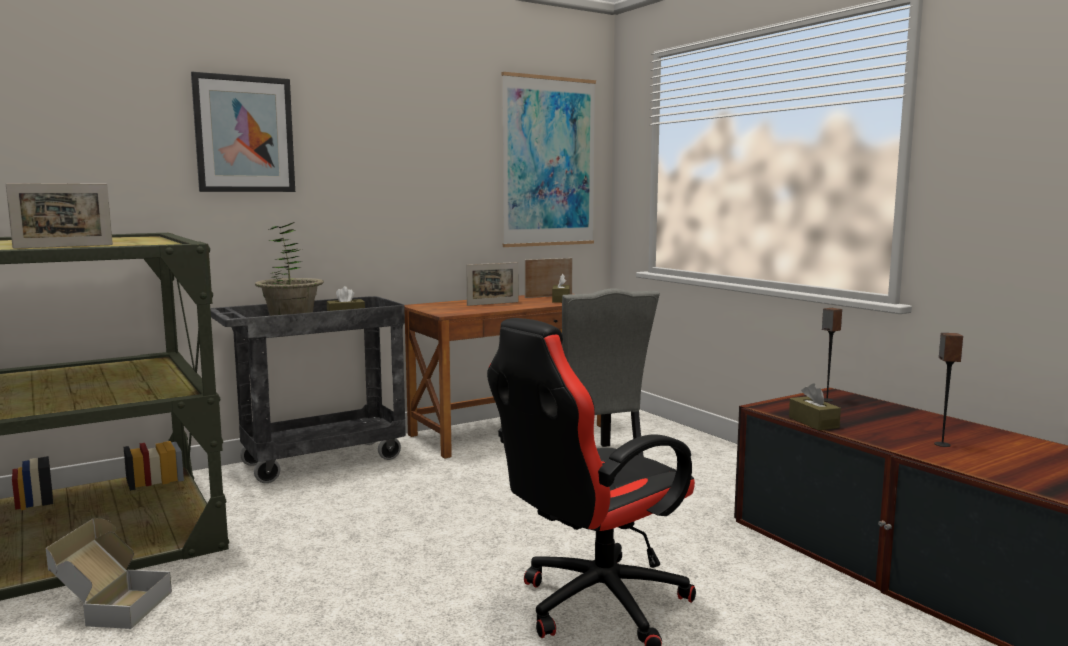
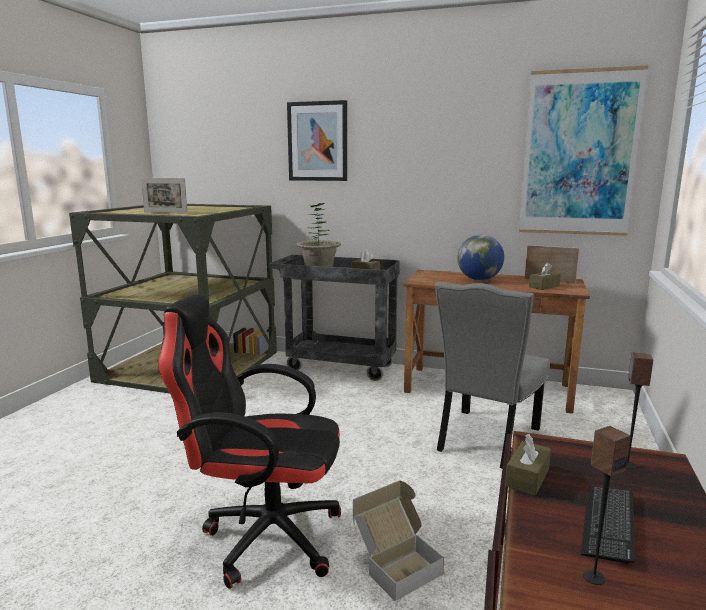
camera: 50 degrees right, 5 degrees up
(112, 607) = (132, 407): cardboard box -> cardboard box (395, 564)
(492, 303) = (479, 280): picture frame -> globe
(890, 425) = (608, 524): none -> keyboard

